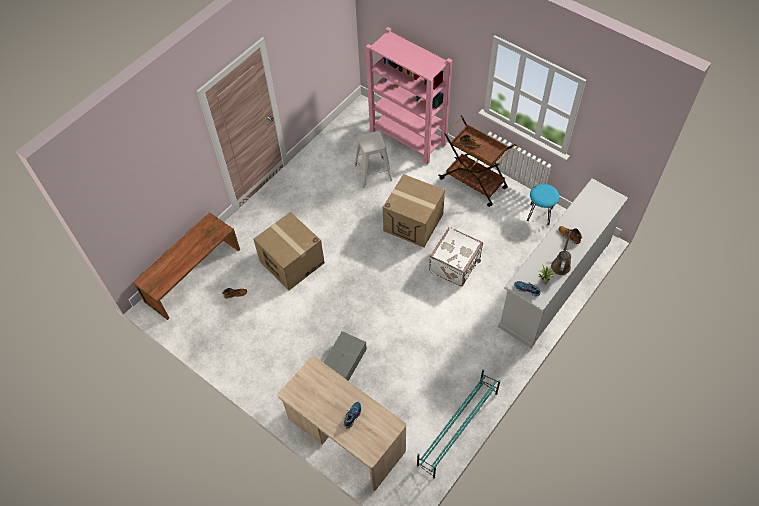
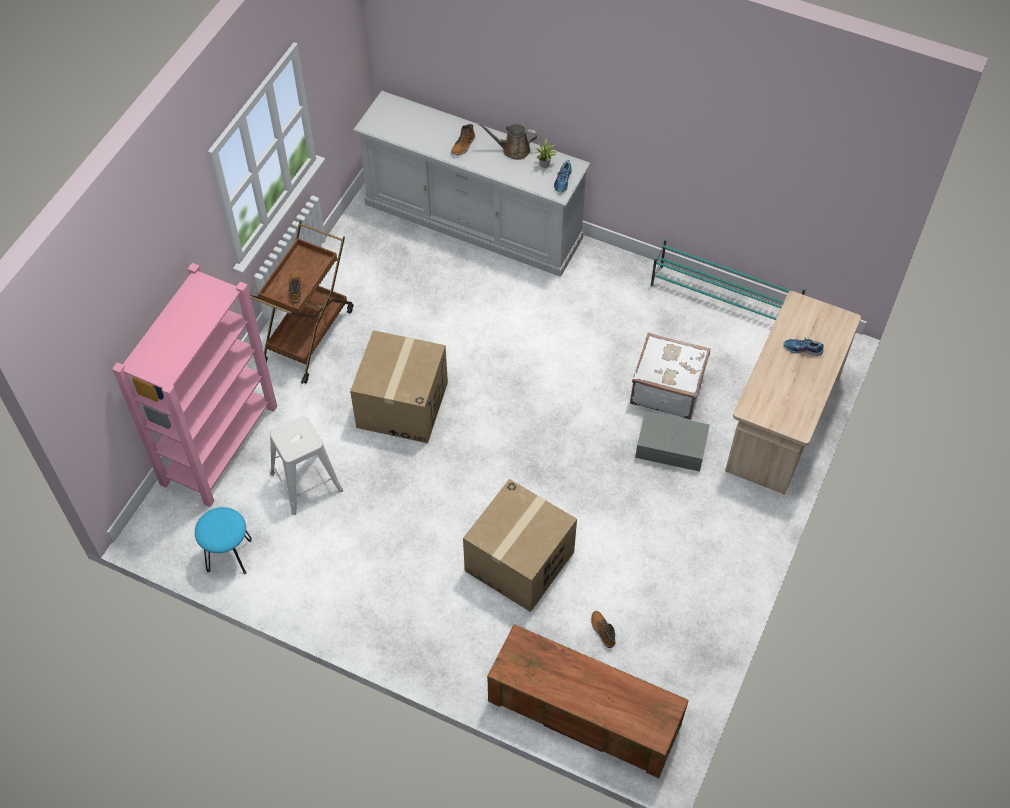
camera: 105 degrees left, 0 degrees up
(455, 265) = (470, 338): white suitcase -> white suitcase (667, 388)
(539, 214) = (354, 249): turquoise stool -> turquoise stool (229, 555)

